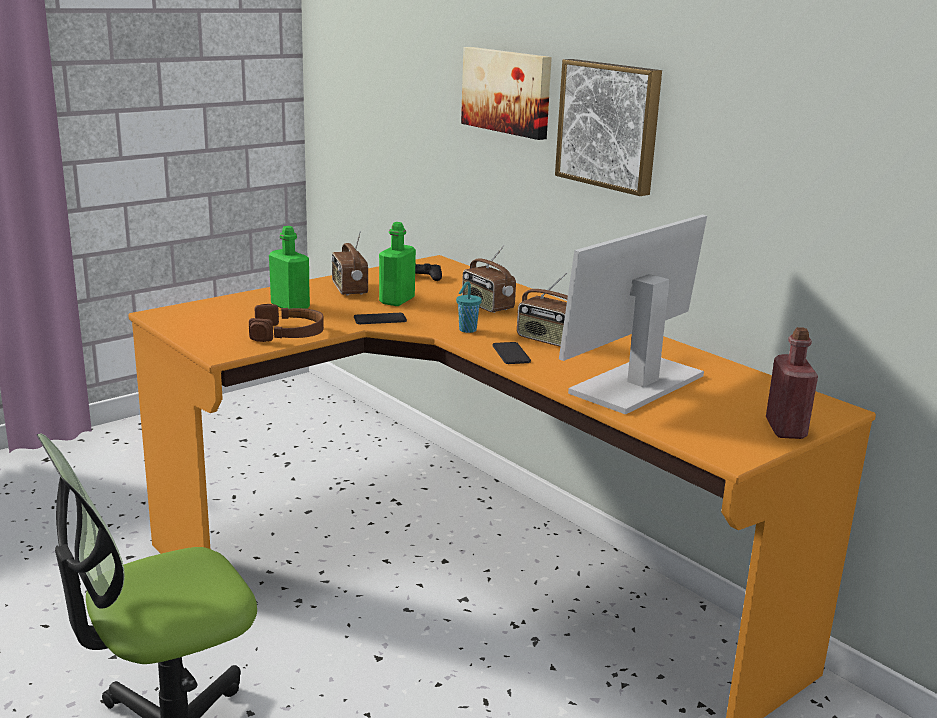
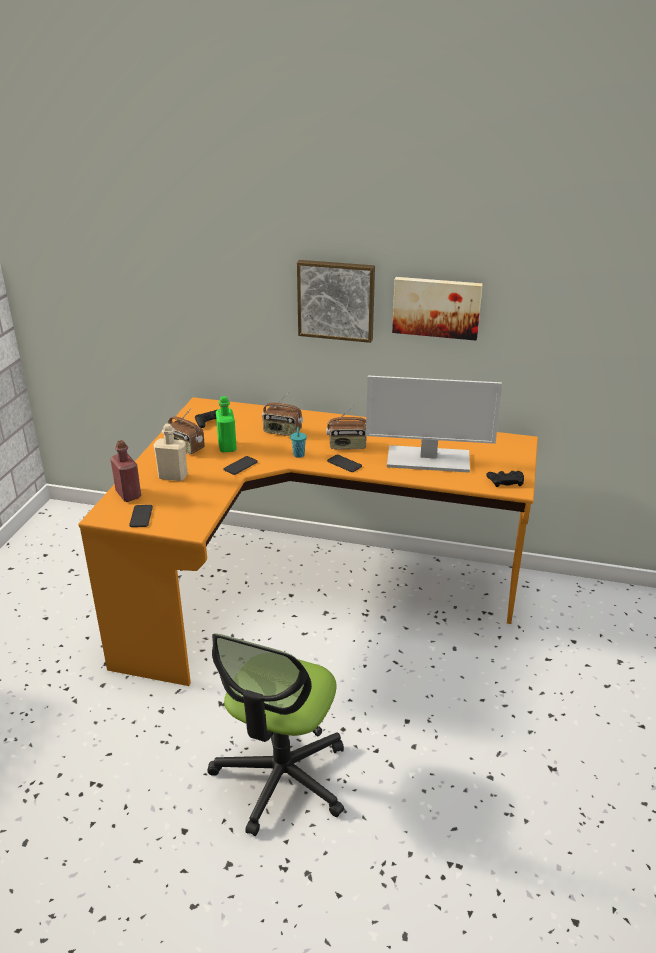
camera: 35 degrees left, 10 degrees up
(194, 326) = (141, 516): none -> phone
(288, 333) = (206, 498): brown headphones -> none
(290, 306) = (173, 476): green bottle -> beige bottle
(508, 91) = (242, 282): picture -> picture (436, 307)
(637, 384) = (427, 460): monitor -> monitor turned 90 degrees counterclockwise
(725, 441) = (505, 481): none -> black game controller
(785, 429) = (518, 462): red bottle -> red bottle (128, 494)

